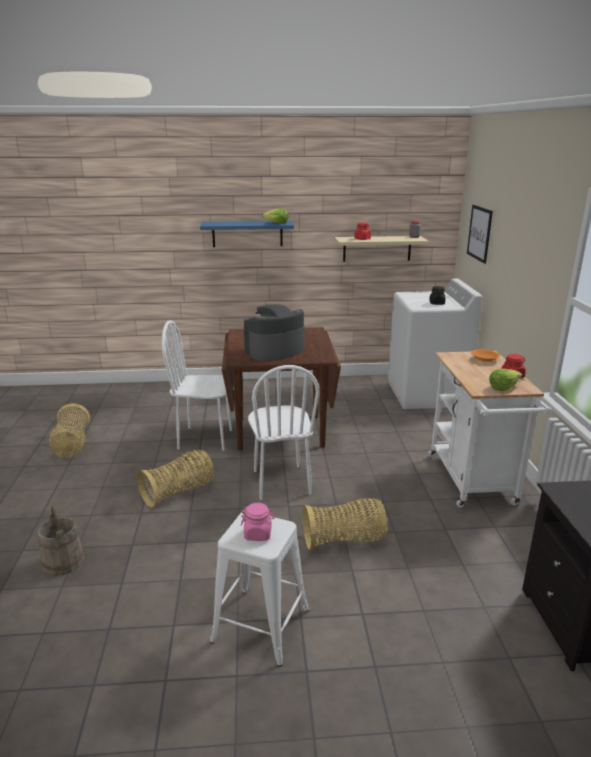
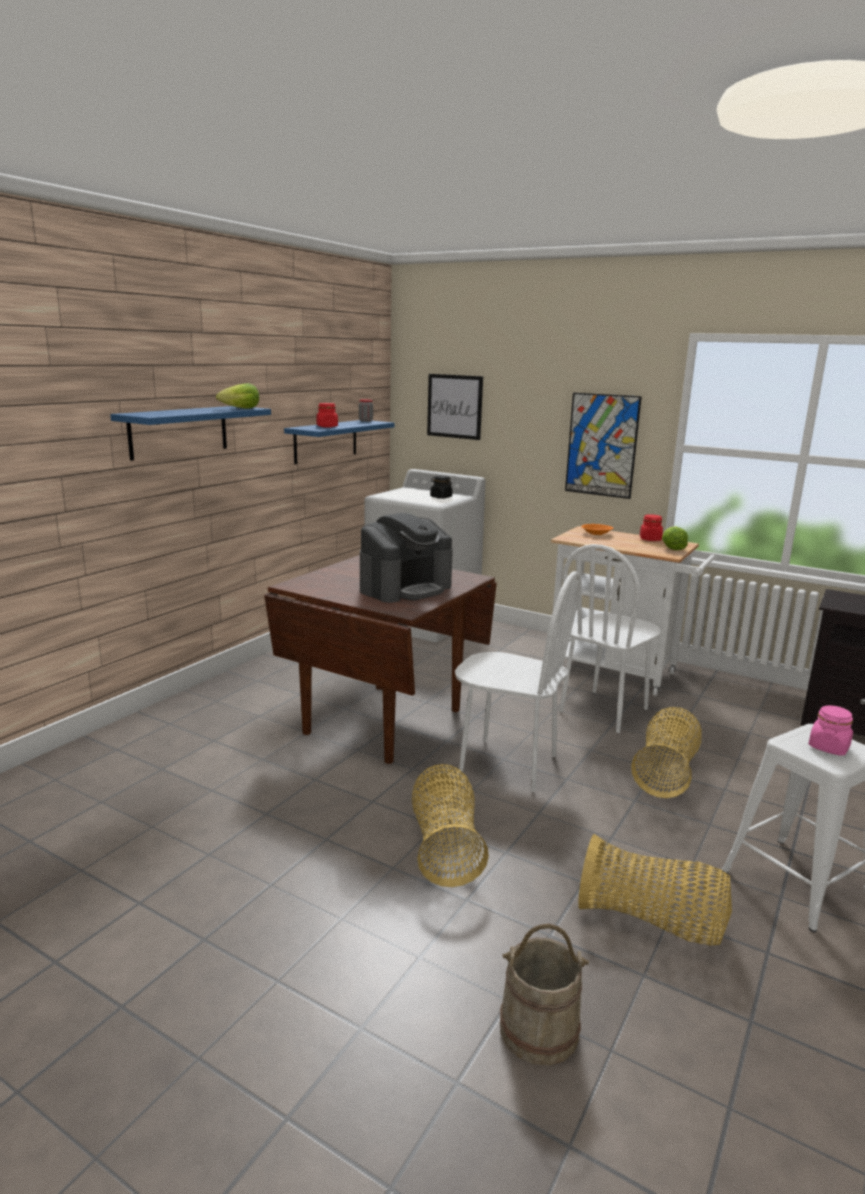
camera: 55 degrees left, 5 degrees down
(71, 445) = (133, 915): basket -> basket (651, 921)
(205, 439) = (320, 776): white chair -> white chair (604, 710)
(274, 351) = (405, 588): coffee machine -> coffee machine turned 135 degrees counterclockwise
(377, 248) = (326, 441): beige shelf -> blue shelf
(534, 284) = (602, 445): none -> picture

